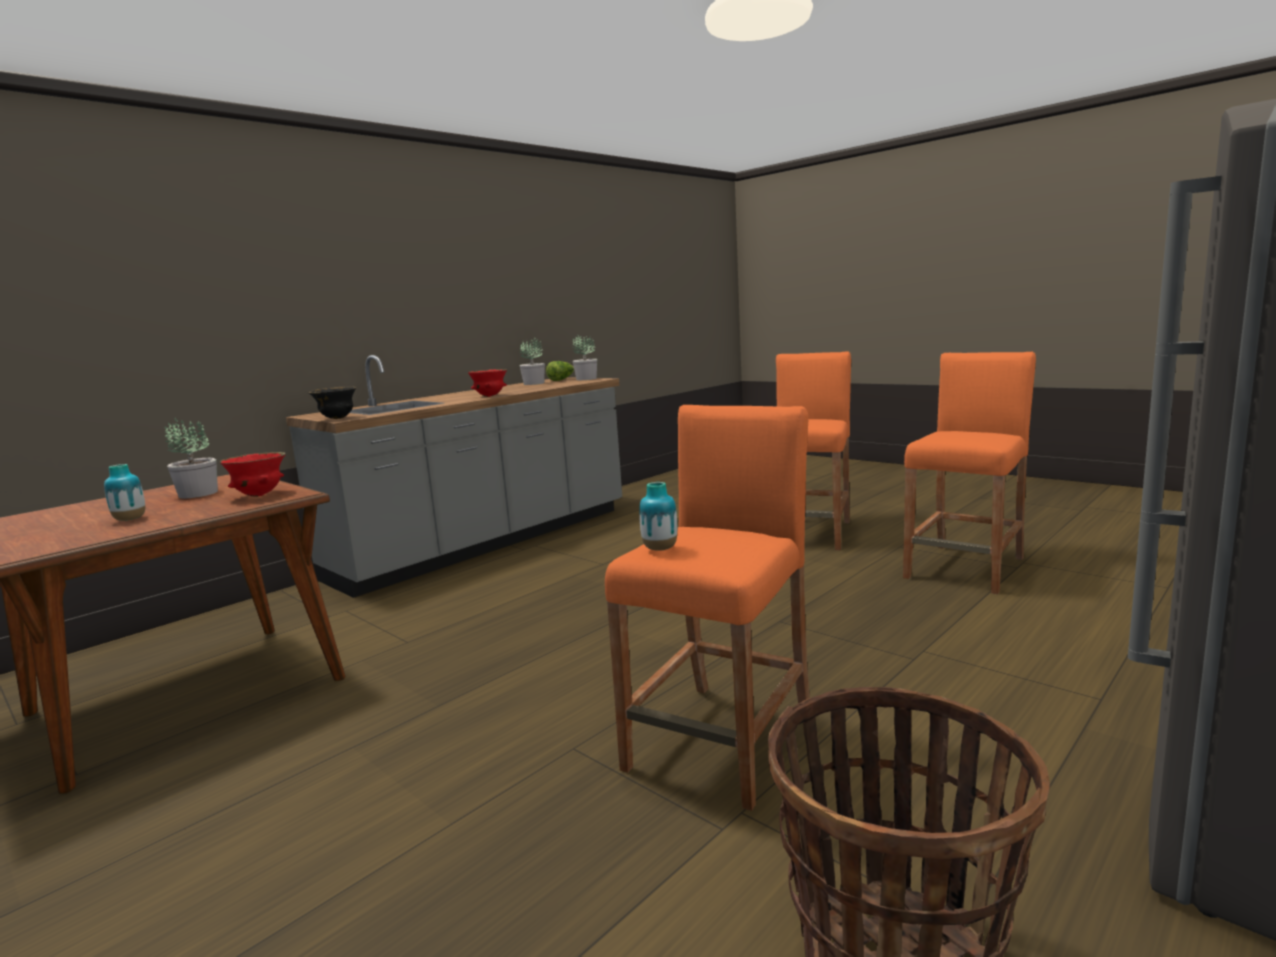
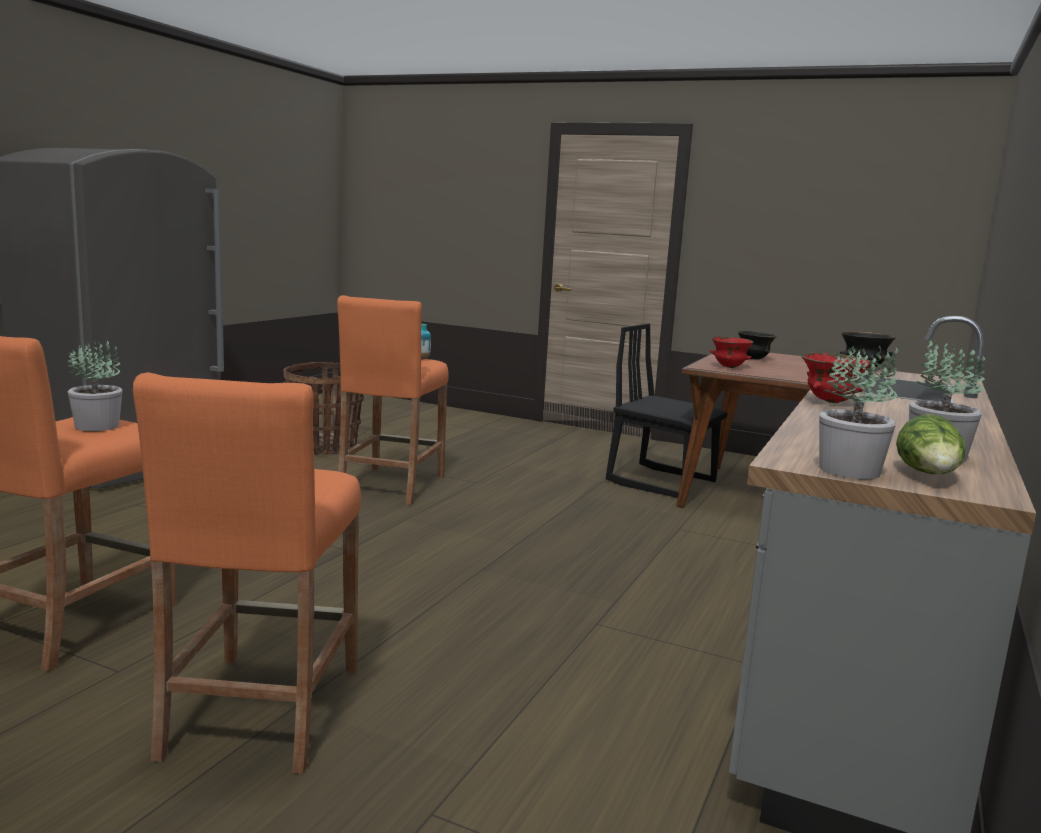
camera: 160 degrees right, 0 degrees up
(130, 519) = (753, 359): vase -> black bowl
(197, 494) = (788, 371): potted plant -> potted plant (98, 426)
(257, 742) = (661, 482): none -> black chair

